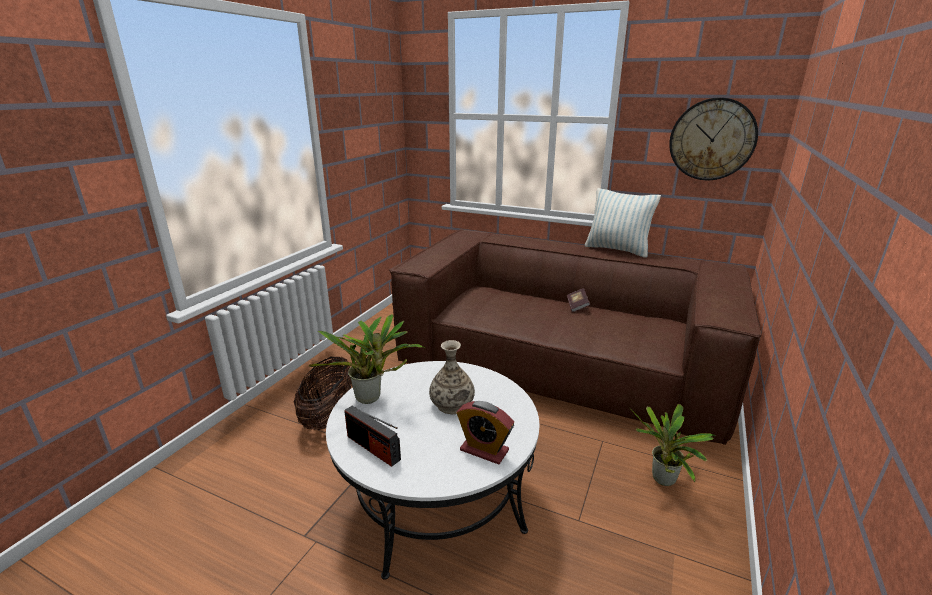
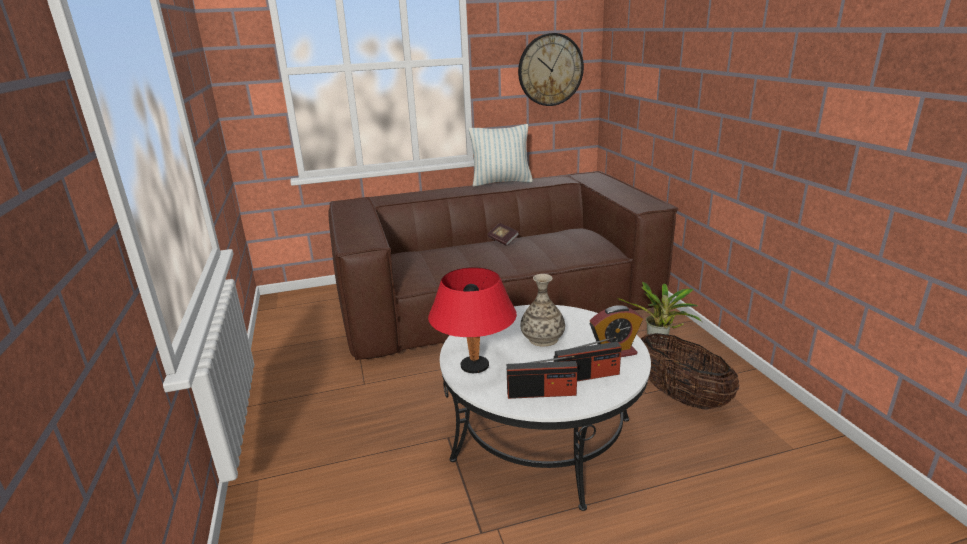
camera: 40 degrees left, 0 degrees up
(328, 415) = (349, 440): basket -> basket (680, 396)
(371, 399) = (475, 366): potted plant -> red table lamp
(427, 456) = (586, 376): none -> radio

